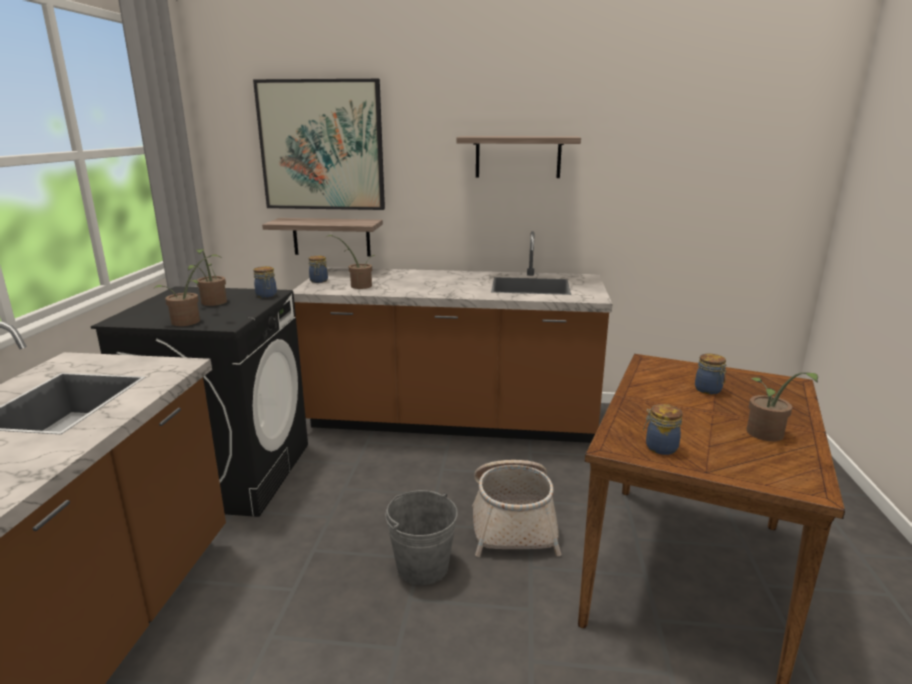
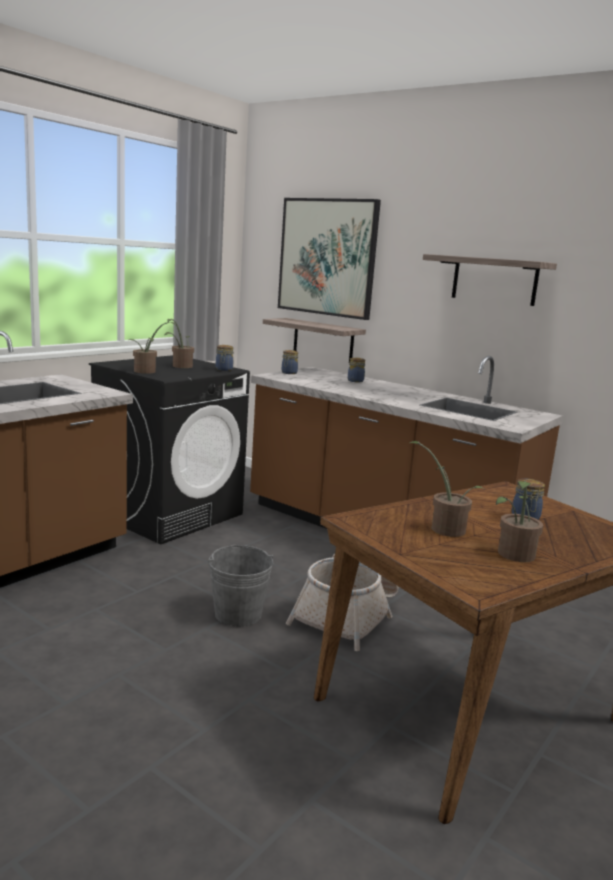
camera: 30 degrees right, 5 degrees down
(358, 286) = (313, 381): potted plant -> potted plant (443, 528)
(659, 447) = (391, 531): jar -> jar (355, 381)

